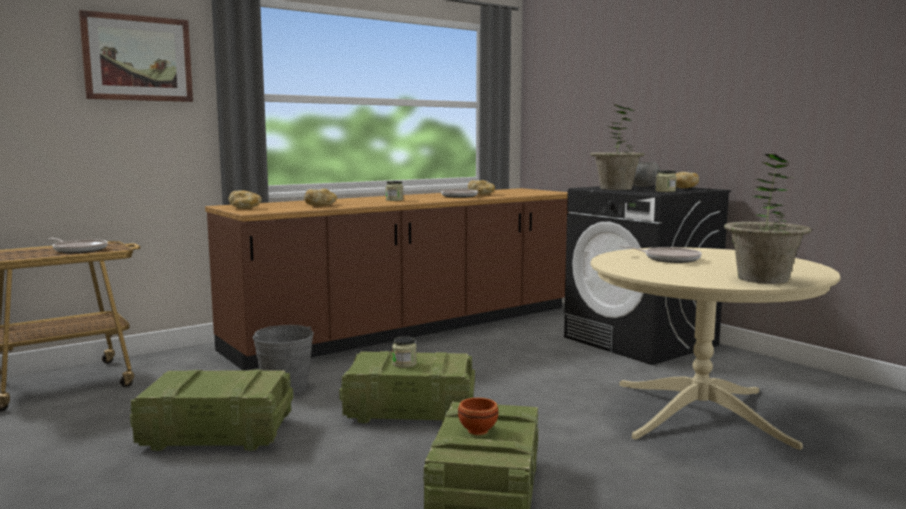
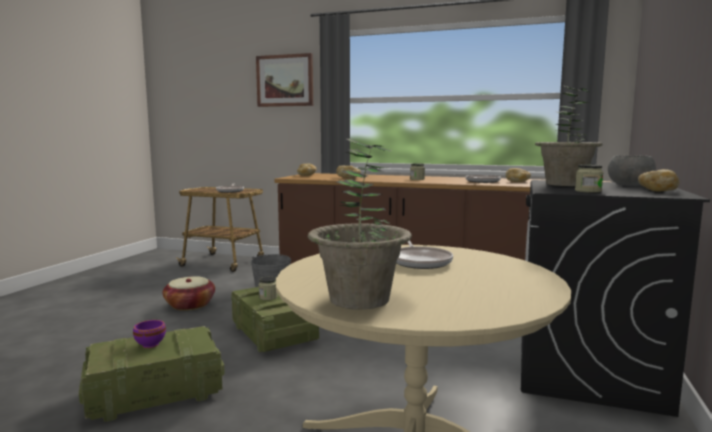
camera: 55 degrees right, 0 degrees up
(219, 433) = (190, 305): crate -> basket
(479, 431) = (150, 345): brown bowl -> purple bowl

